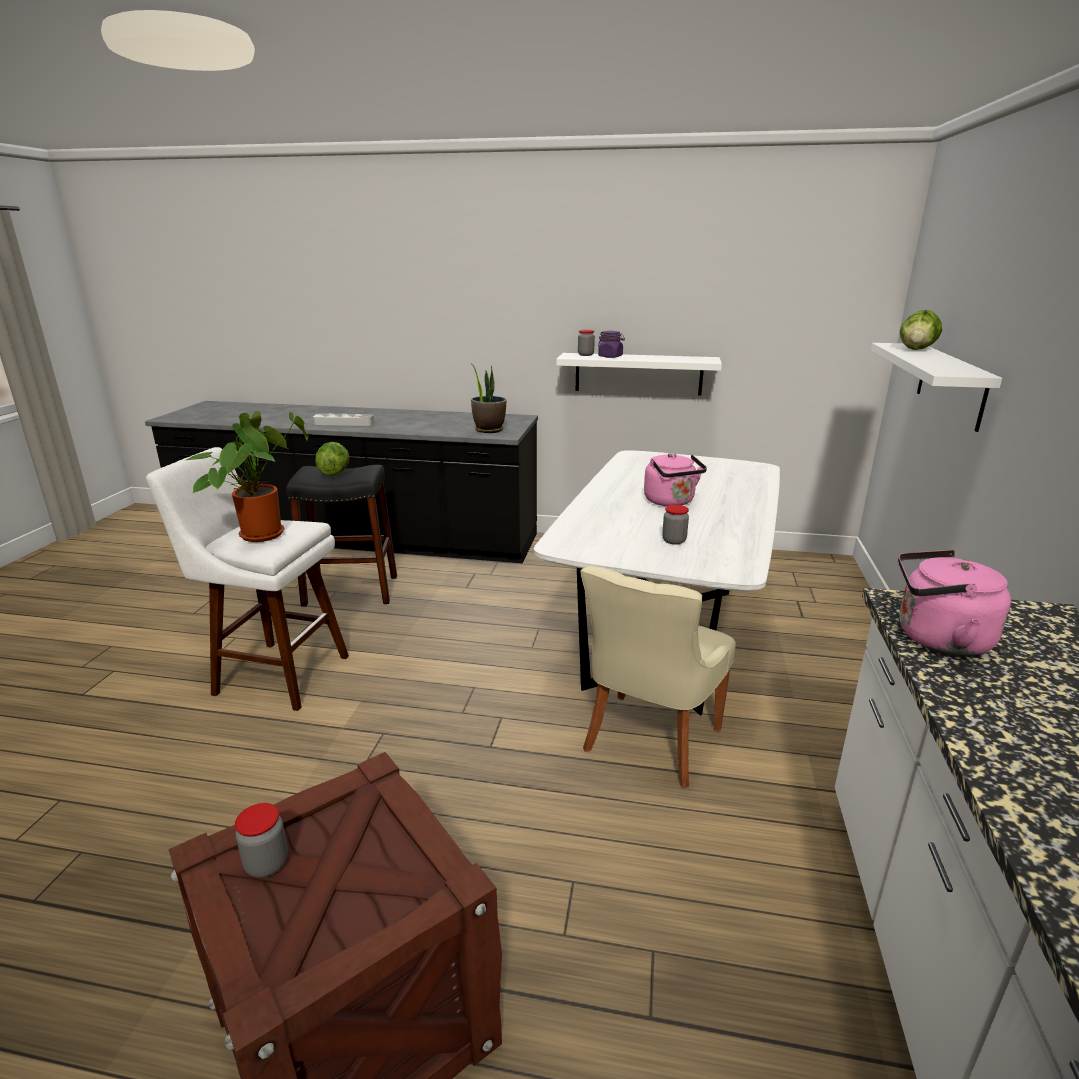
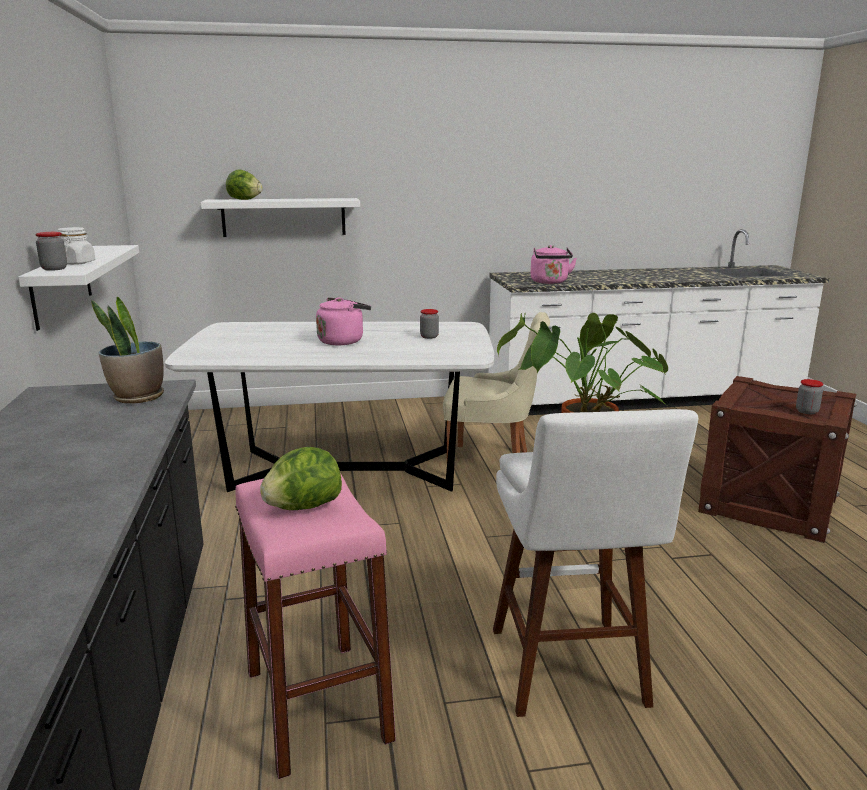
camera: 110 degrees left, 5 degrees down
(344, 423) = (57, 517): grey tray -> none
(351, 590) = (317, 704): black stool -> pink stool
(610, 356) = (76, 263): purple jar -> white jar

